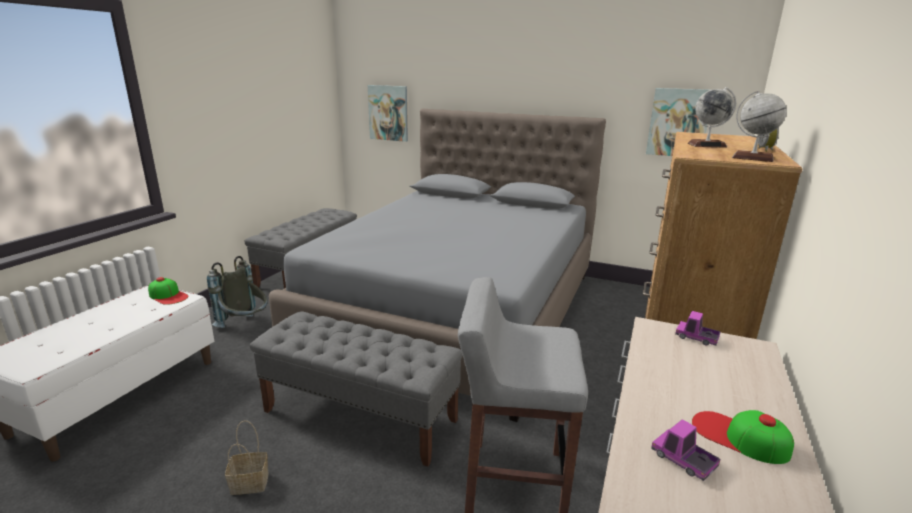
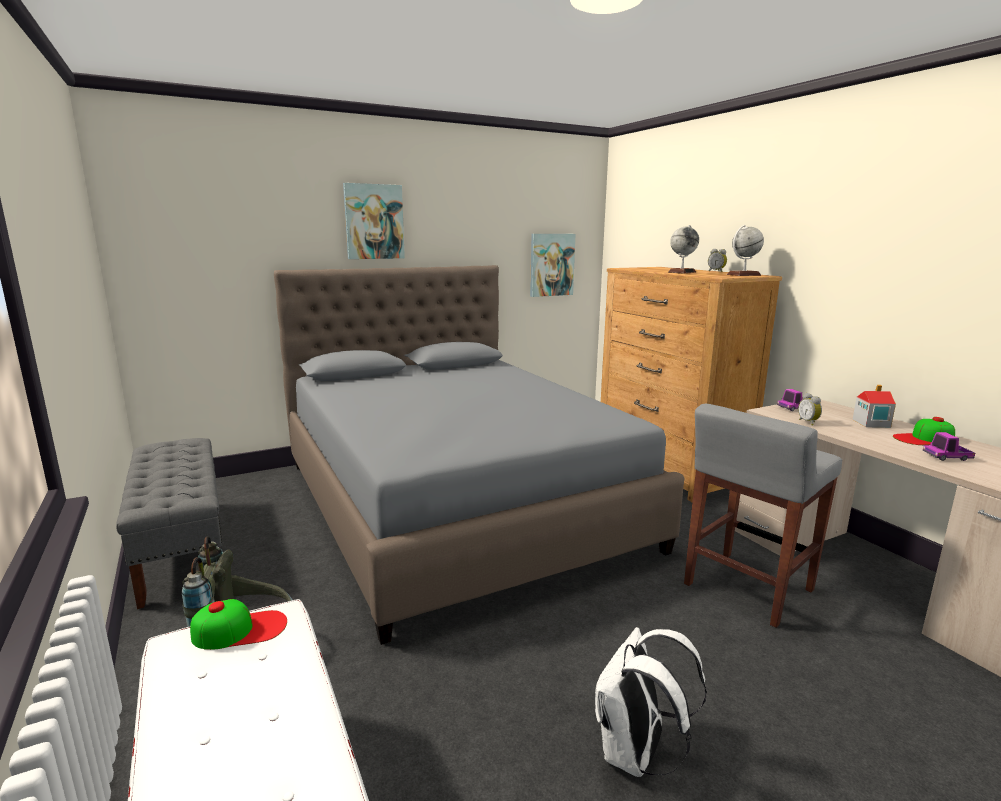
camera: 50 degrees left, 5 degrees down
(248, 484) = (635, 754): basket -> white backpack
(360, 415) = (581, 629): grey bench -> none
(388, 113) = (211, 281): picture -> picture (374, 222)
(654, 353) = (809, 422): none -> alarm clock
(734, 391) = (870, 423): none -> toy house

